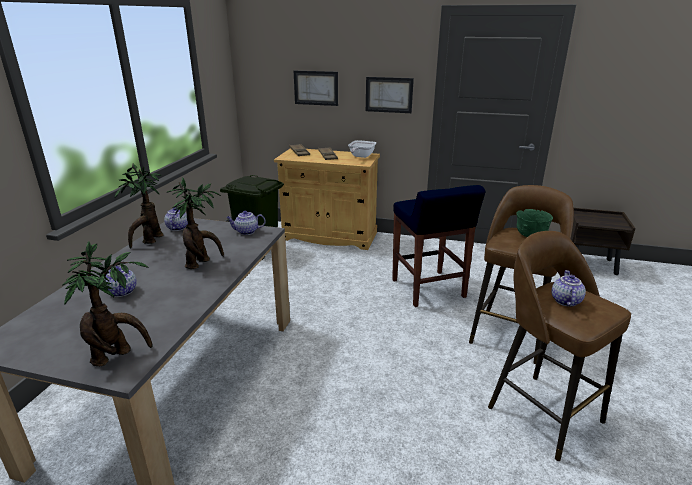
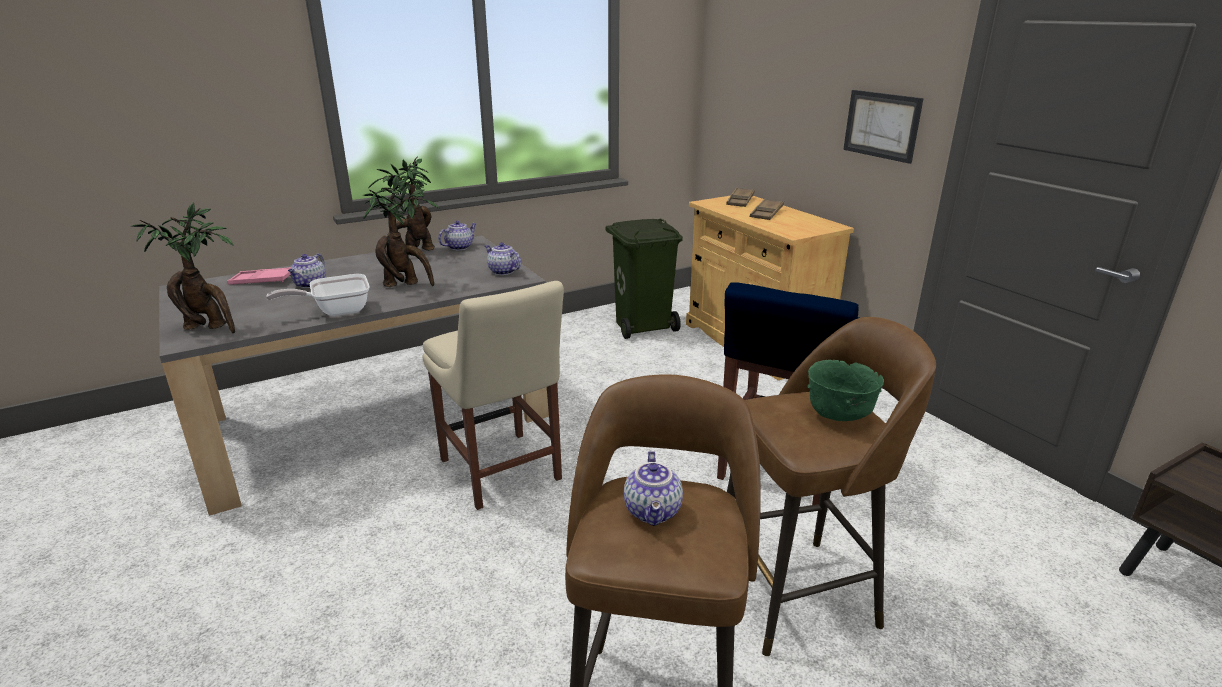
camera: 45 degrees right, 0 degrees up
(68, 307) = (262, 281): none -> pink tray
(316, 88) = (786, 103): picture -> none
(316, 364) = (502, 472): none -> beige chair
(360, 156) = (812, 225): frying pan -> frying pan (336, 311)
(565, 301) = (654, 512): teapot -> teapot turned 120 degrees clockwise

